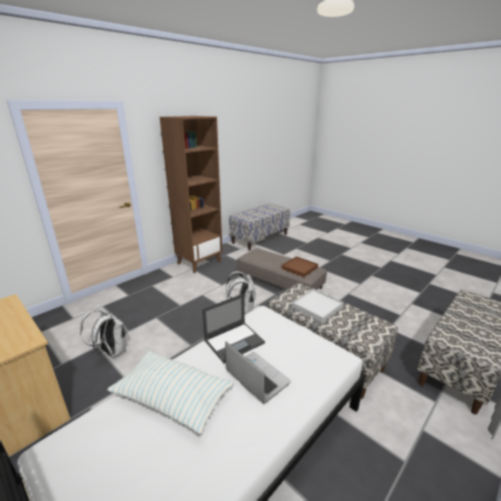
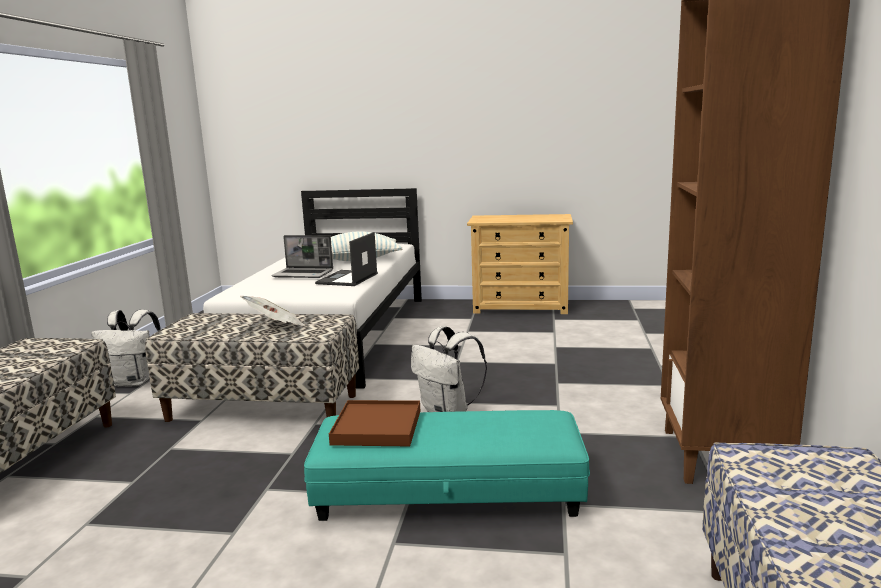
camera: 145 degrees right, 10 degrees down
(111, 351) = (531, 334): white backpack -> white backpack (135, 381)
(279, 281) = (448, 492): grey ottoman -> turquoise ottoman
(317, 306) = (275, 326): white tray -> newspaper

